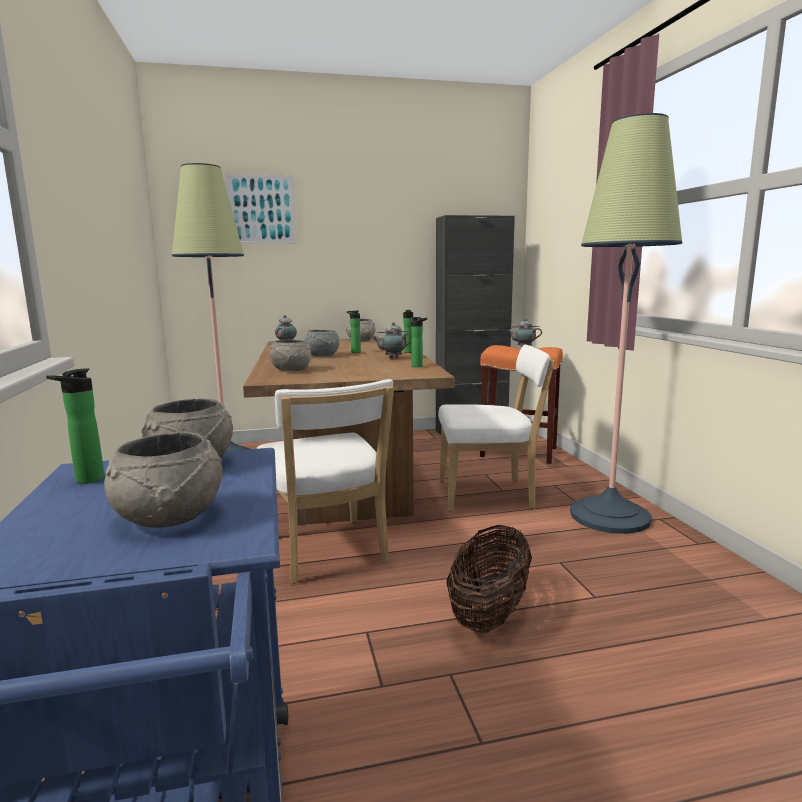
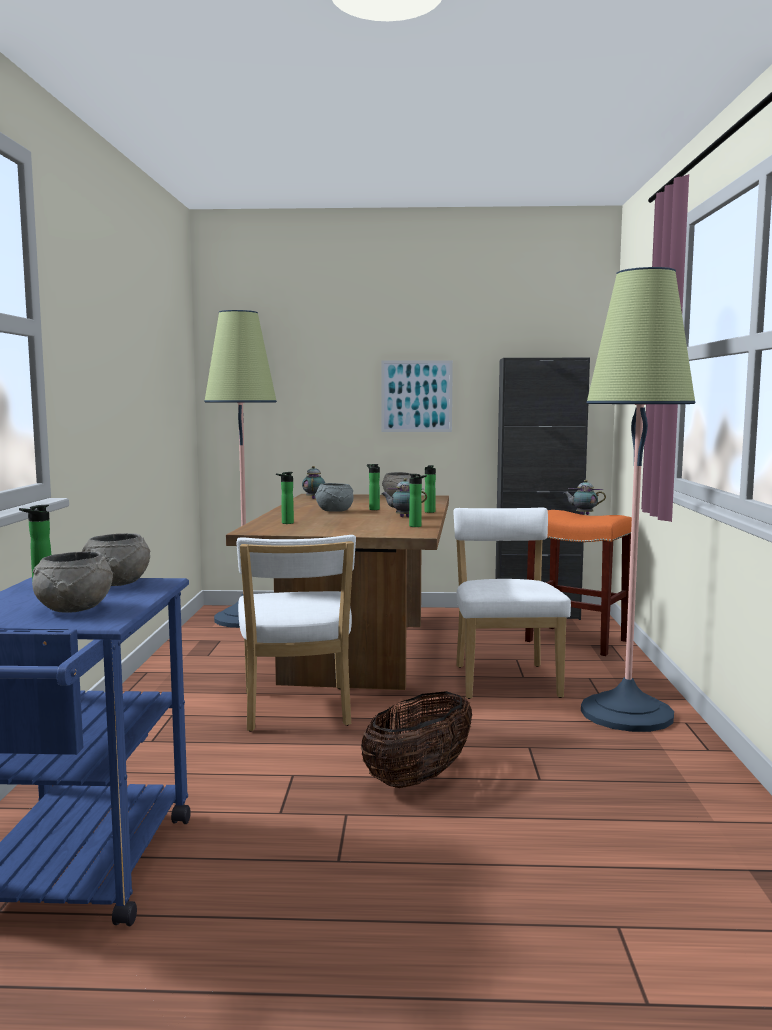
camera: 15 degrees right, 5 degrees down
(261, 209) = (304, 352): picture -> picture (416, 396)
(291, 370) = (285, 523): grey bowl -> bottle
(490, 494) = (505, 679): white chair -> white chair turned 105 degrees counterclockwise

